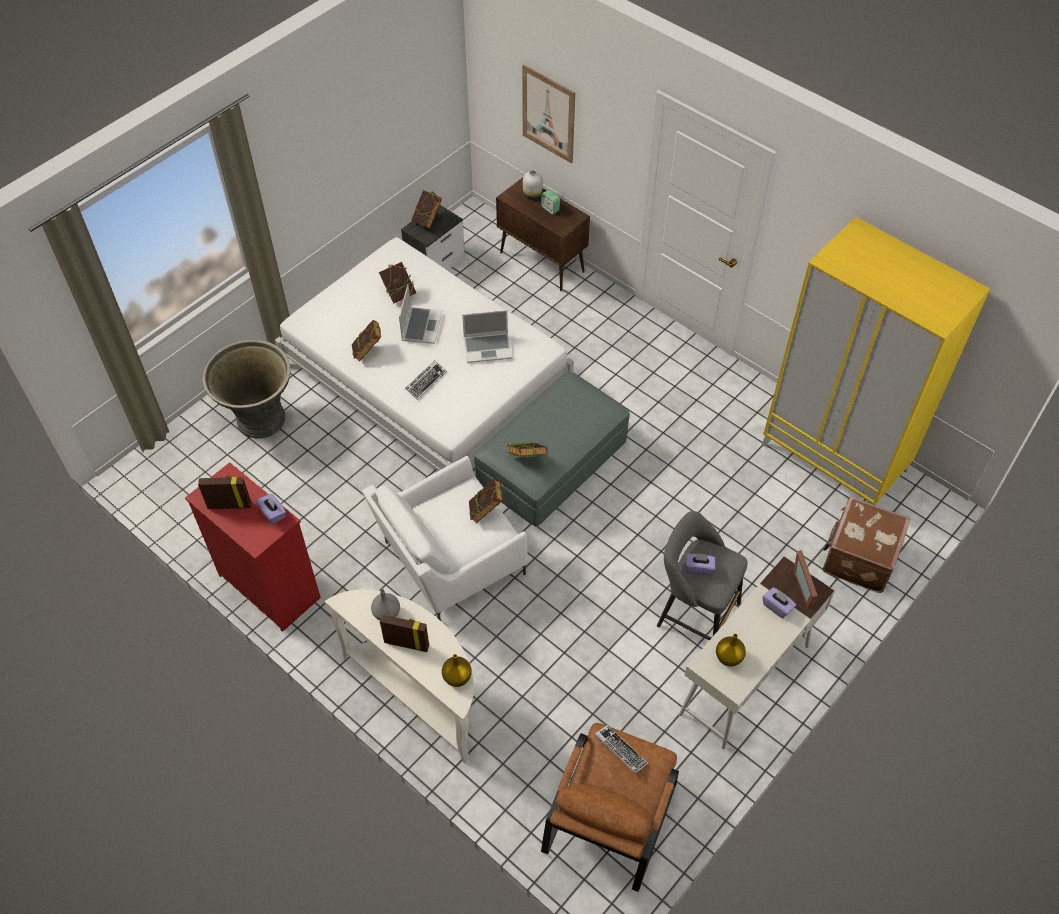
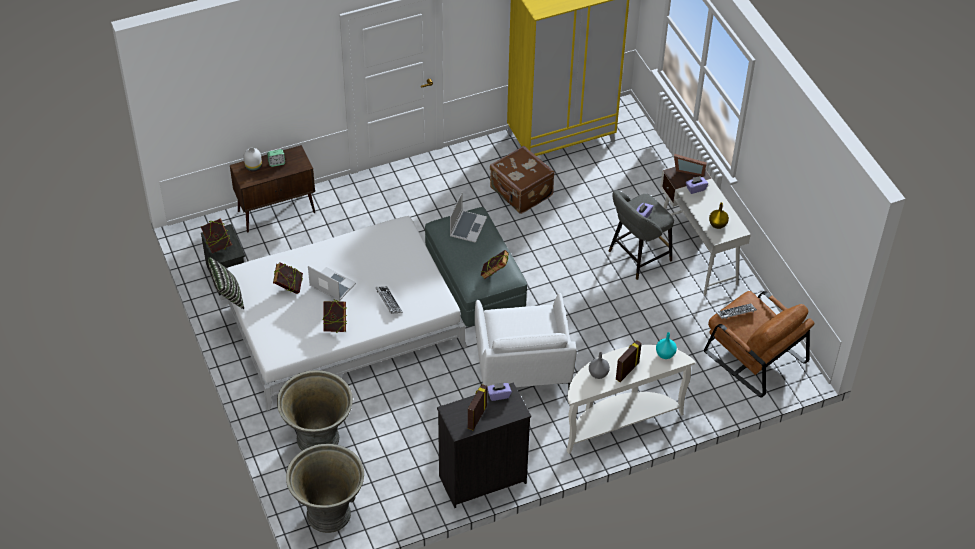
camera: 65 degrees left, 5 degrees down
(169, 468) = (329, 513): none -> grey planter
(269, 585) = (481, 479): red dresser -> black dresser
(361, 254) = (227, 296): none -> pillow
(456, 678) = (665, 354): yellow vase -> turquoise vase
(486, 511) = (522, 312): book -> none
(488, 348) = (379, 256): laptop -> laptop (467, 227)
(548, 114) = (243, 100): picture -> none
(858, 557) = (642, 162): brown suitcase -> brown suitcase (520, 192)

